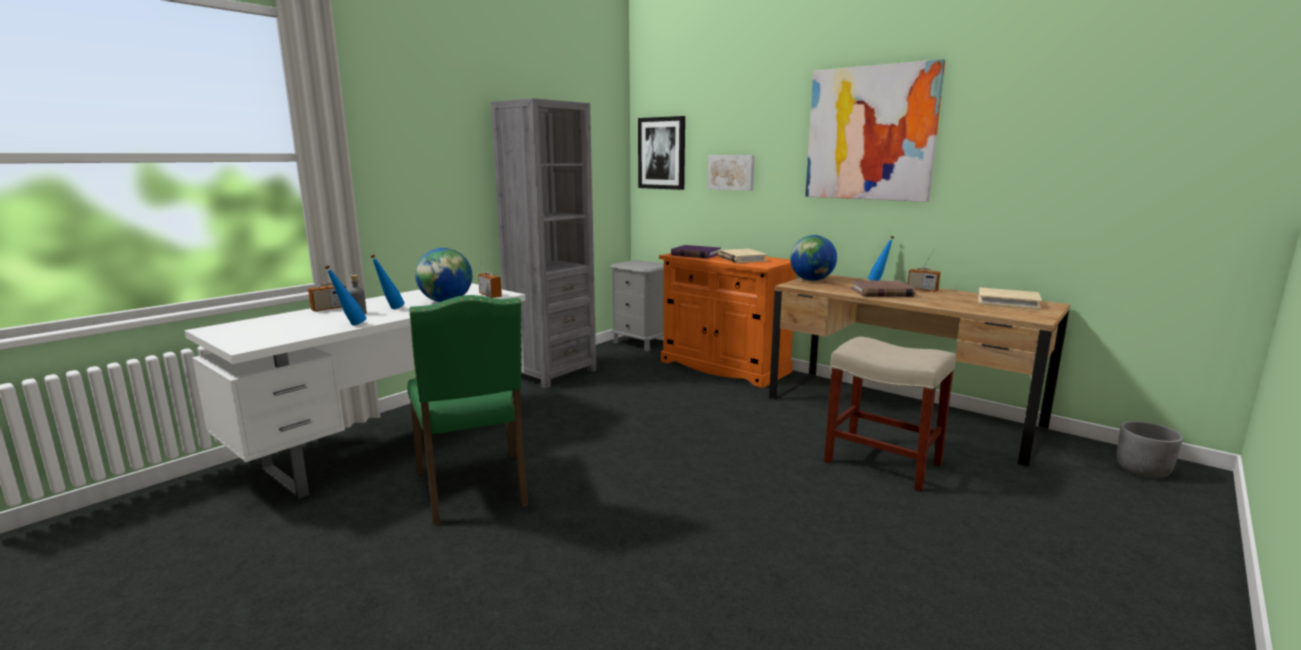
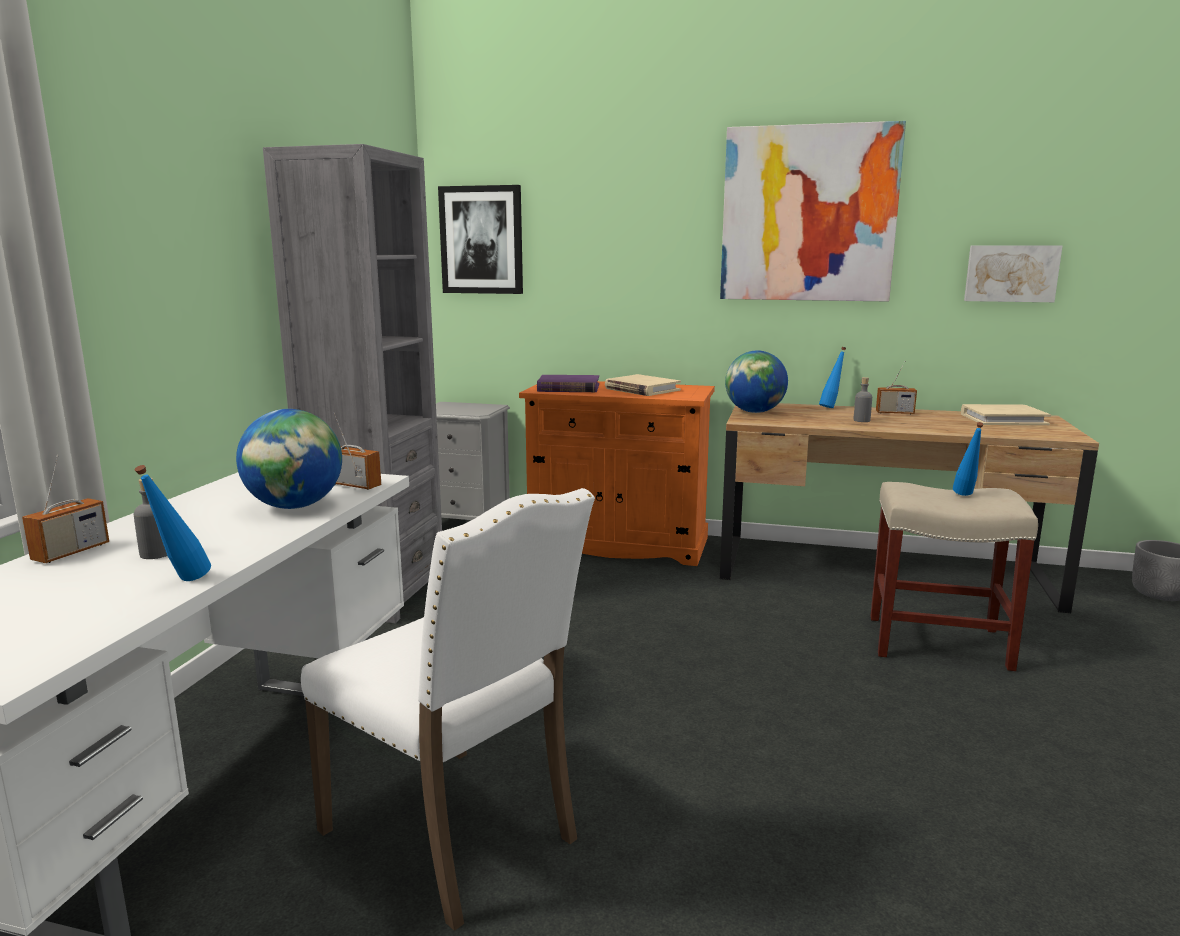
camera: 25 degrees left, 0 degrees up
(390, 309) = (209, 535): blue bottle -> blue bottle (965, 496)
(474, 488) = (456, 834): green chair -> white chair
(731, 172) = (601, 267): picture -> picture (1011, 273)
(881, 292) = (861, 420): brown book -> grey bottle

